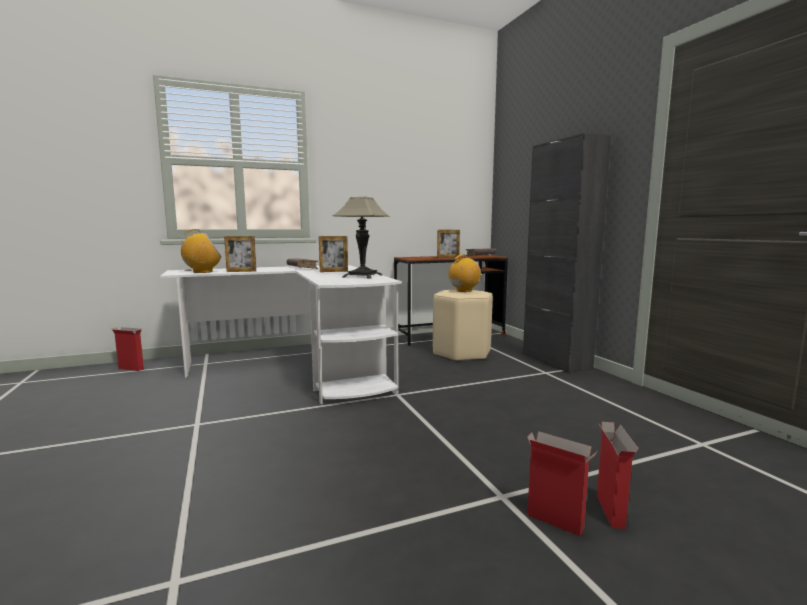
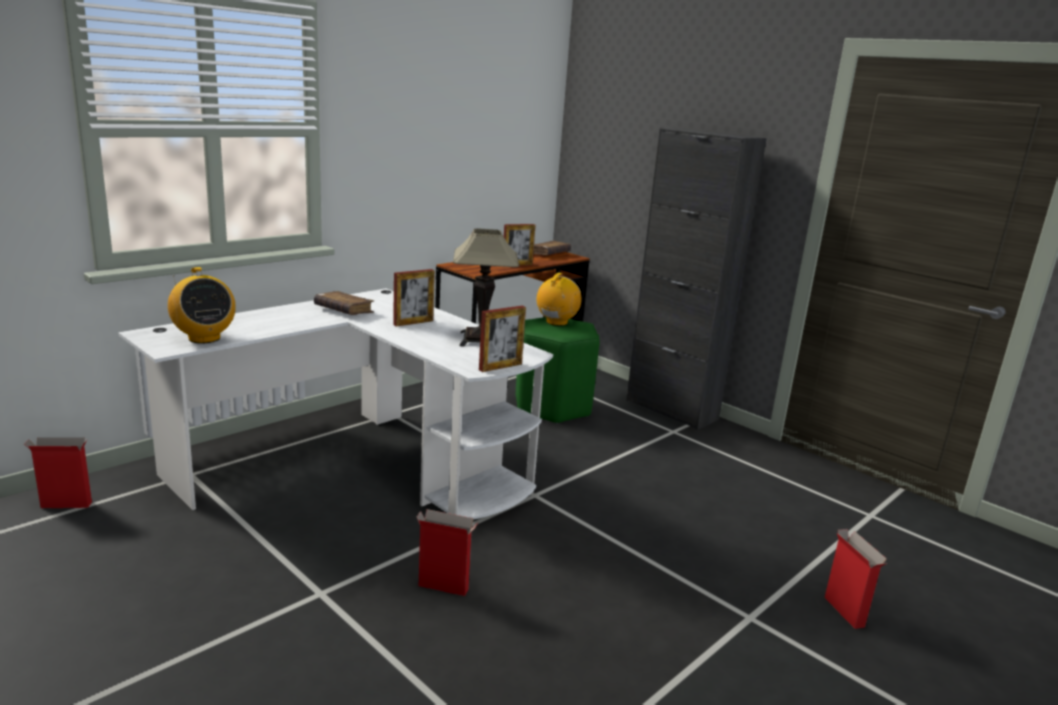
camera: 25 degrees left, 10 degrees up
(202, 272) = (204, 338): radio -> radio turned 105 degrees clockwise
(241, 271) = (267, 331): picture frame -> picture frame (500, 367)
(461, 353) = (552, 407): beige stool -> green stool
(556, 522) = (811, 634): cardboard box -> cardboard box (444, 587)

